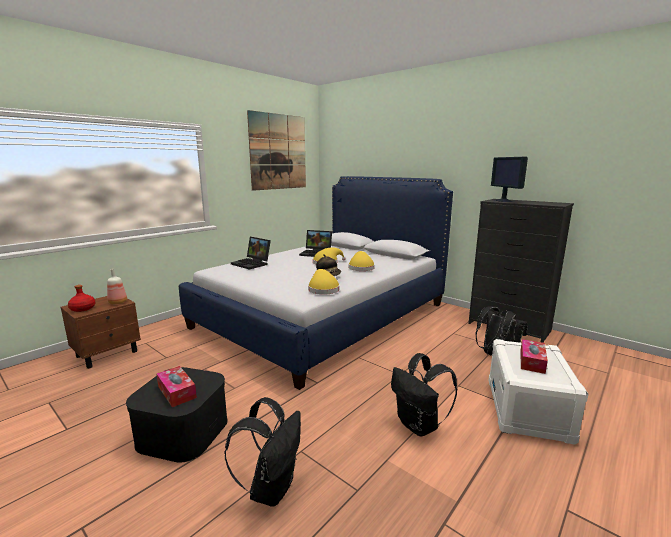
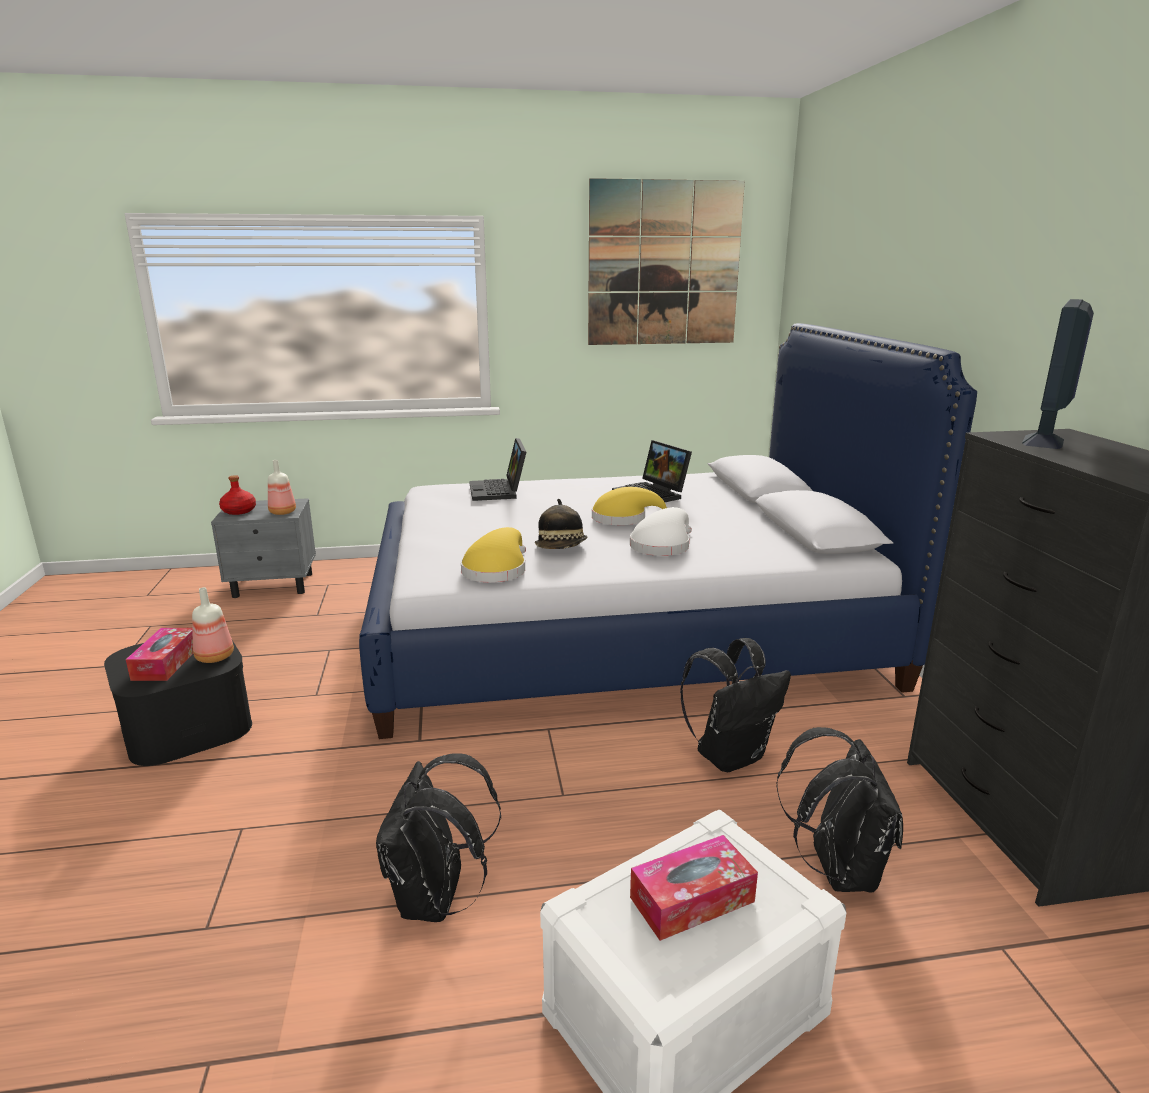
camera: 40 degrees right, 5 degrees up
(108, 353) = (274, 585): brown nightstand -> grey nightstand
(201, 378) = (213, 657): none -> bottle
(271, 487) = (146, 852): black backpack -> black backpack (731, 755)
(361, 268) = (662, 545): yellow hat -> white hat

